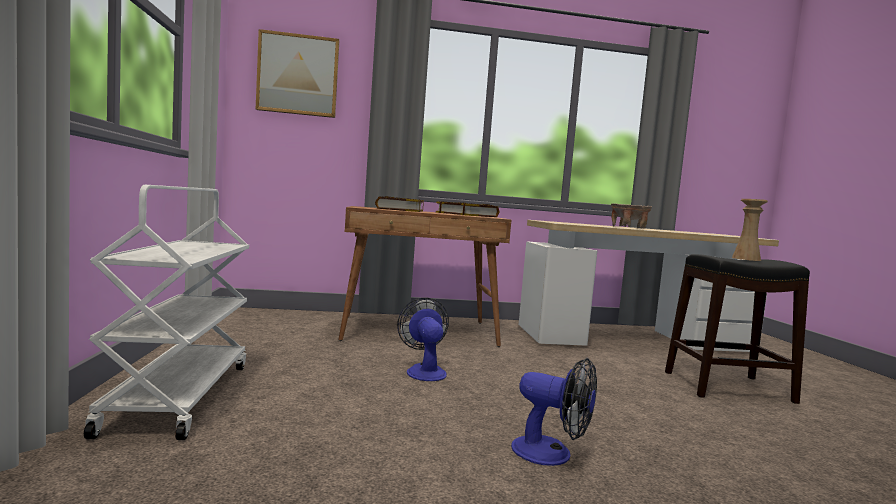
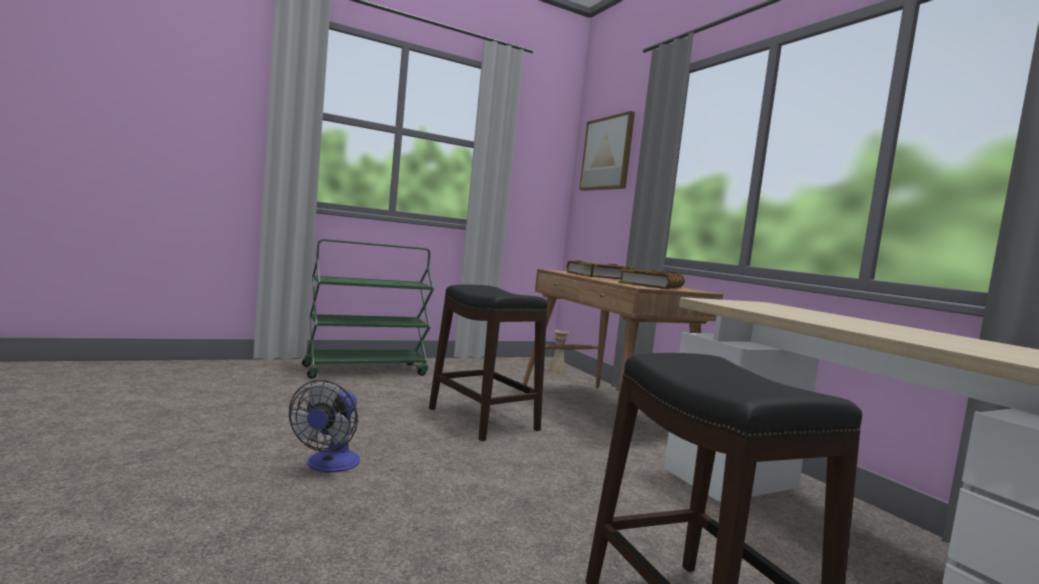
camera: 70 degrees right, 0 degrees up
(179, 396) = (366, 370): white cart -> green cart
(424, 371) = (482, 419): fan -> black stool
(628, 227) = (847, 323): beige bowl -> none
(746, 259) = (746, 376): beige vase -> beige vase (557, 372)

